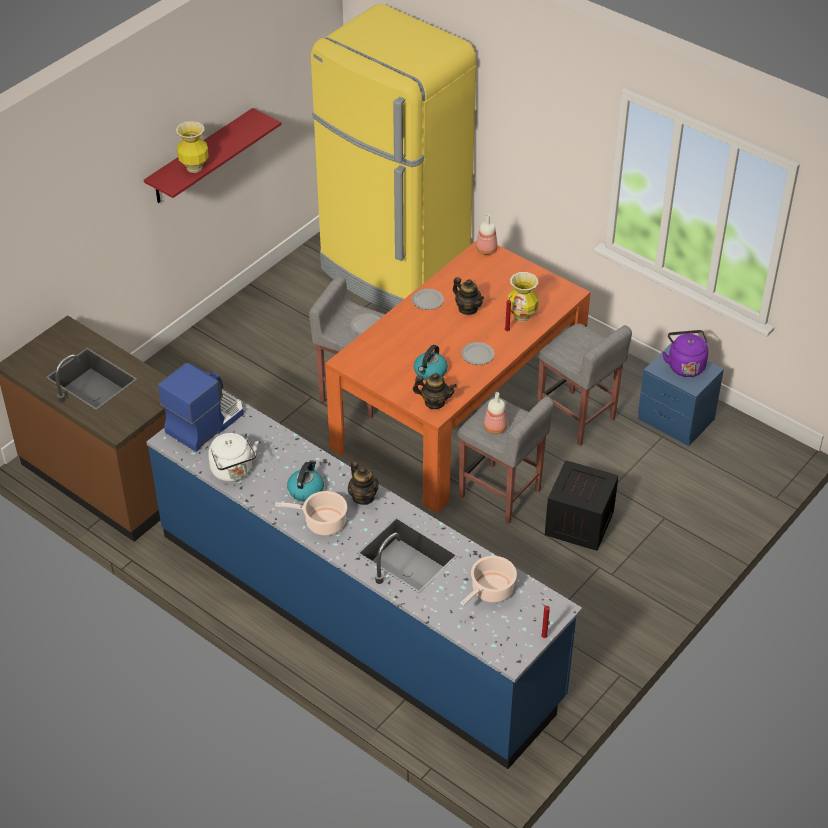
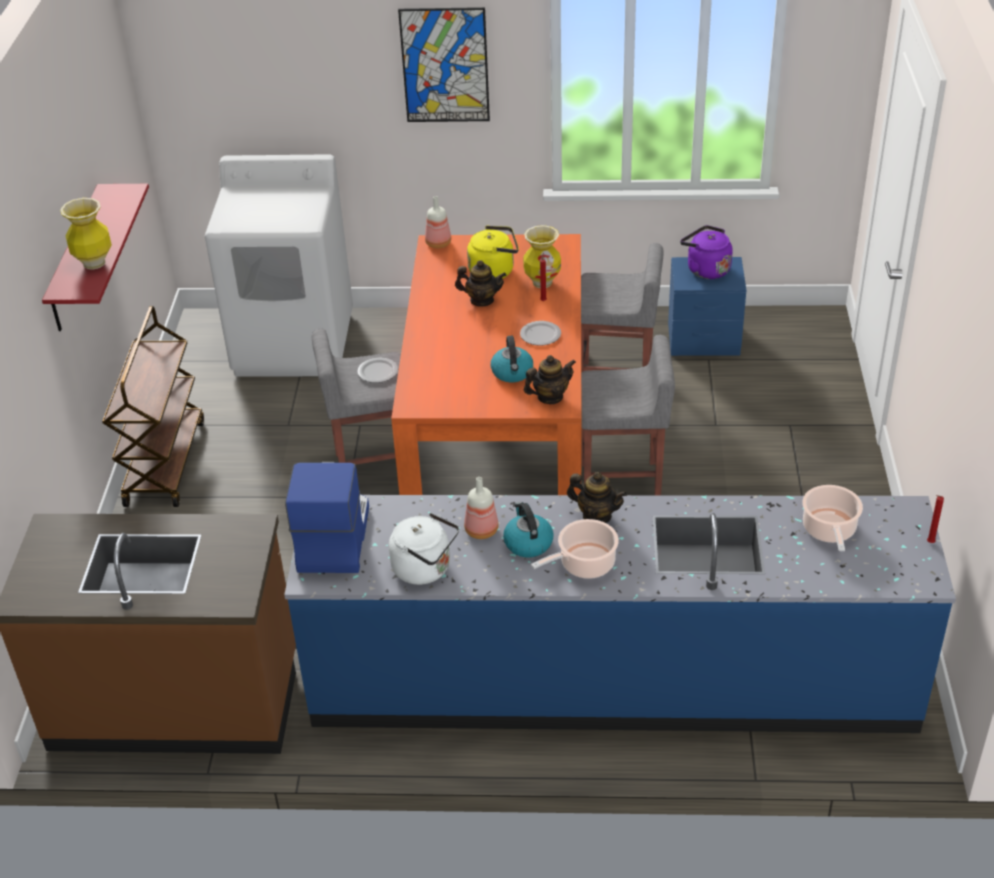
camera: 35 degrees left, 5 degrees down
(238, 317) = (164, 462): none -> brown cart
(394, 273) = (294, 344): yellow fridge -> white washing machine
(428, 300) = (433, 311): plate -> none
(494, 427) = (617, 398): bottle -> bottle (480, 531)
(500, 291) = (494, 271): none -> yellow kettle
(542, 118) = (445, 65): none -> picture
(579, 524) = (724, 471): crate -> none

